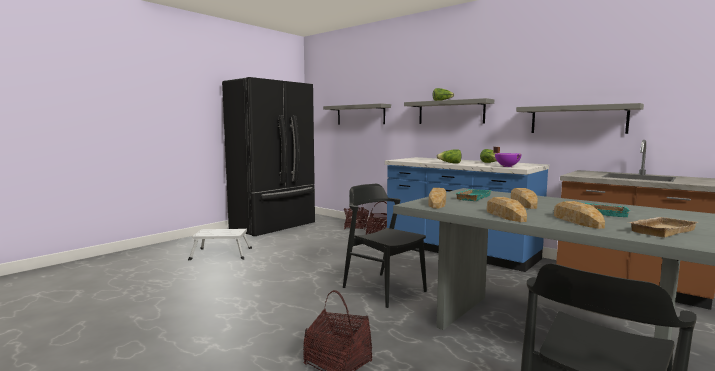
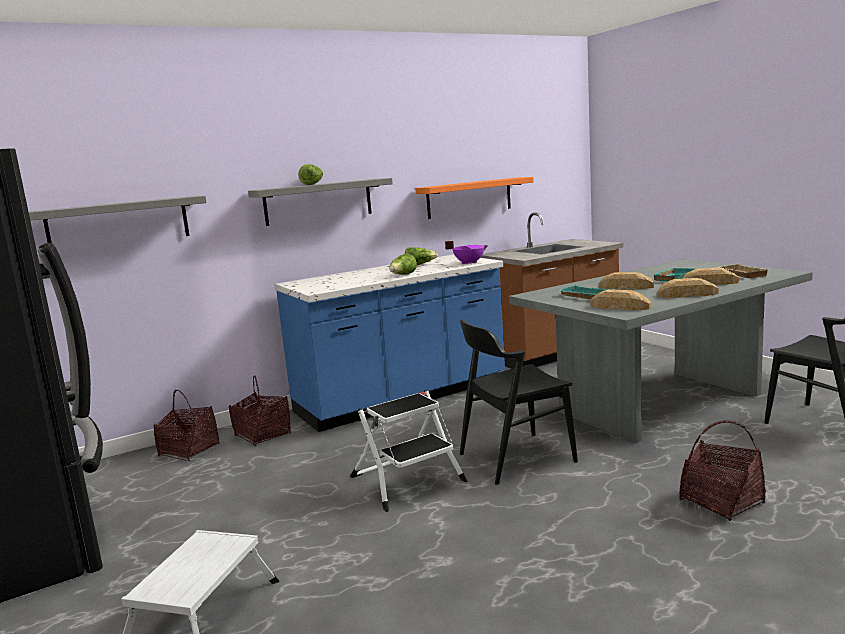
camera: 70 degrees left, 5 degrees up
(340, 267) = (406, 480): none -> step ladder
(577, 119) = (469, 198): grey shelf -> orange shelf

